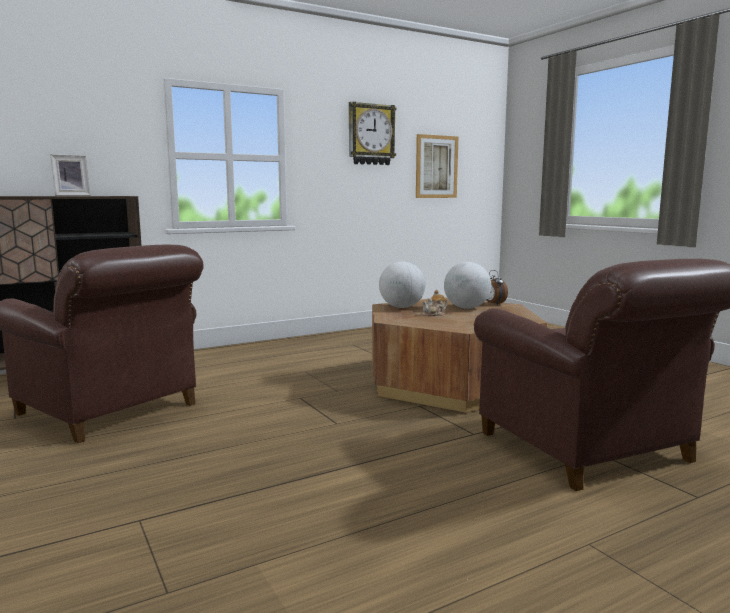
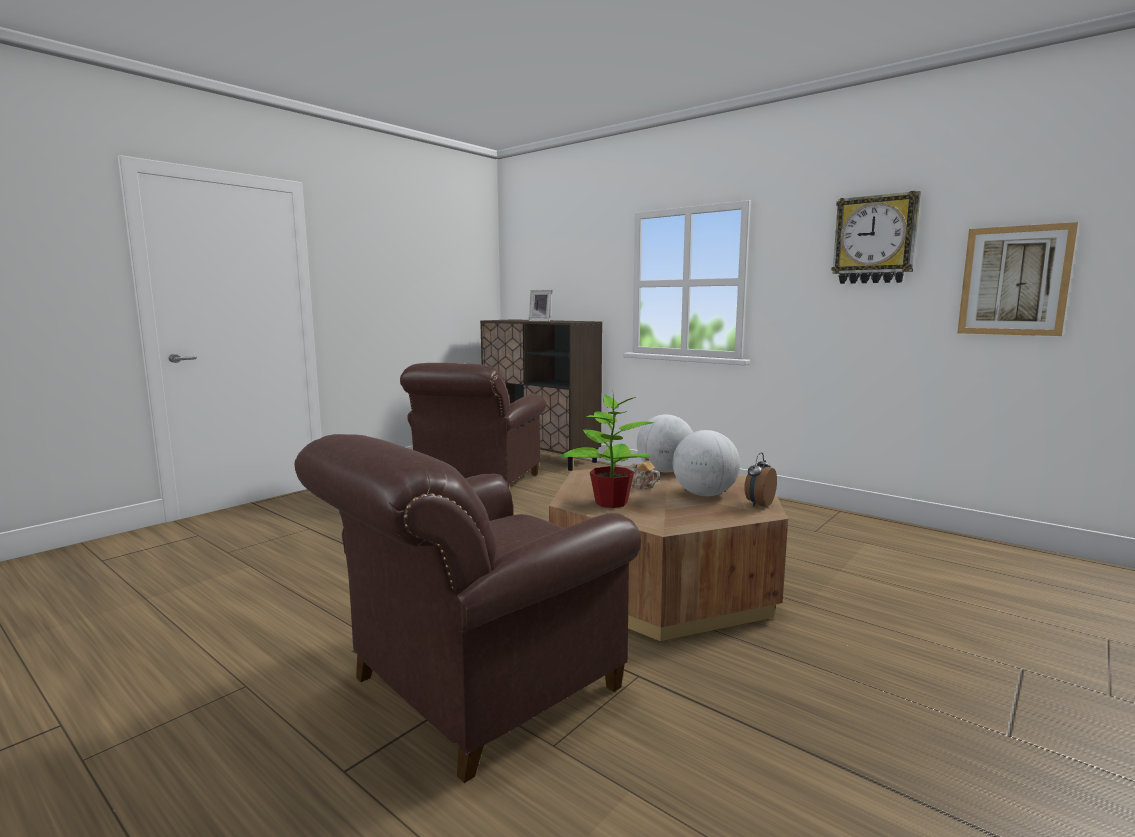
camera: 70 degrees right, 0 degrees up
(471, 323) = (610, 502): none -> potted plant

